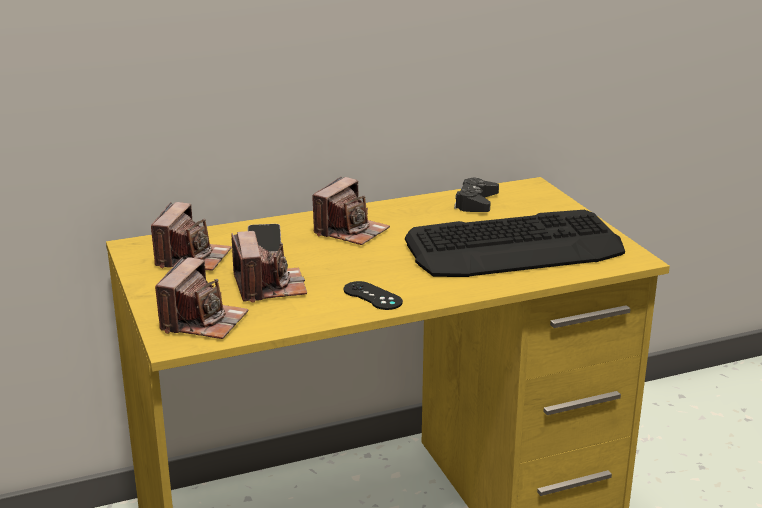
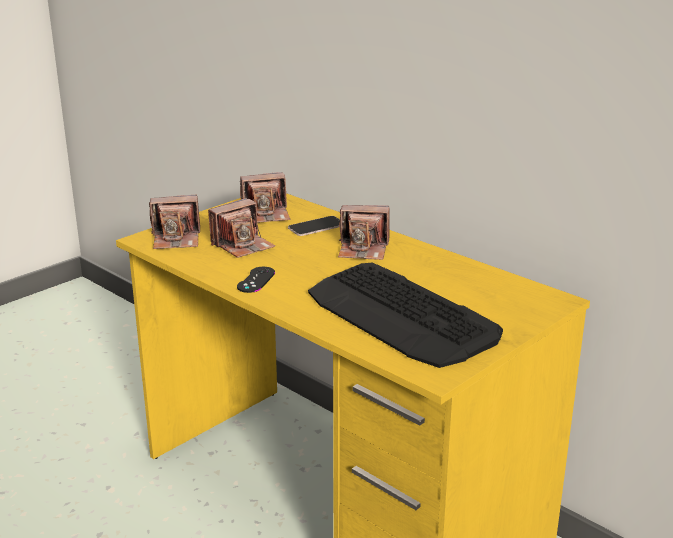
camera: 65 degrees right, 0 degrees up
(476, 203) = (481, 283): black game controller -> none

